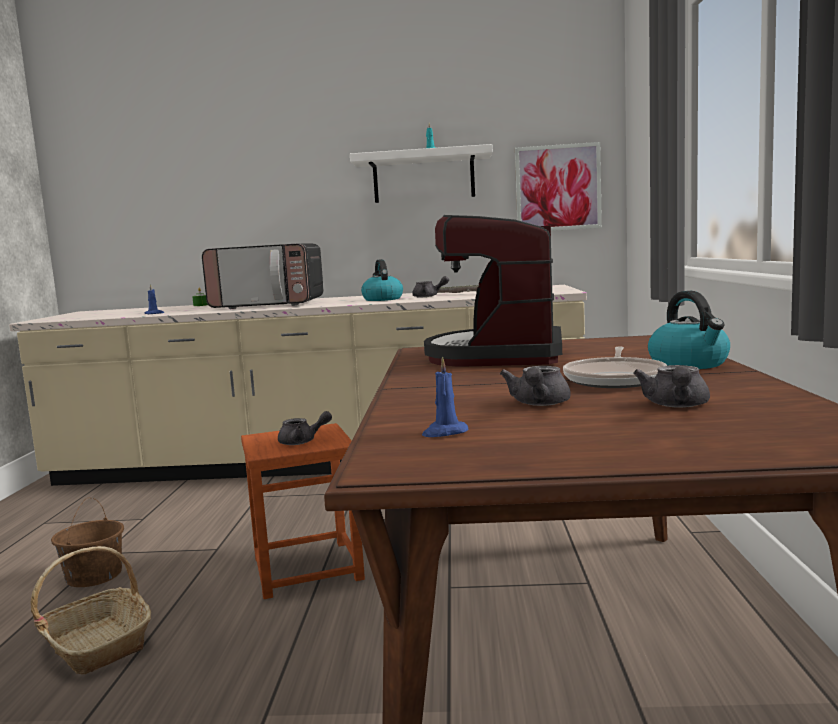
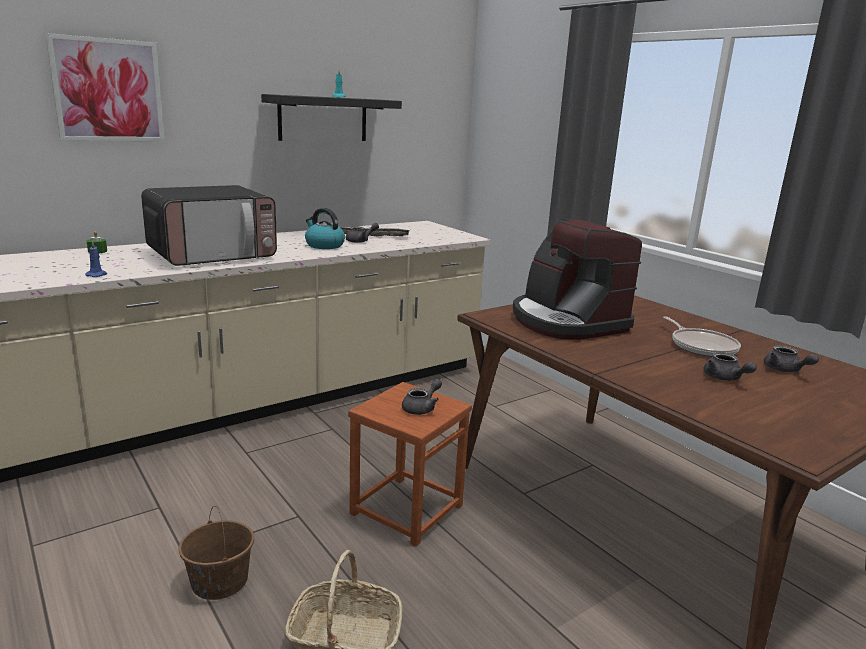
camera: 40 degrees left, 10 degrees up
(423, 177) = (323, 119): white shelf -> black shelf
(444, 432) = (749, 416): blue candle -> none
(558, 188) = (426, 138): picture -> picture (108, 90)
(689, 364) = (699, 325): kettle -> none

